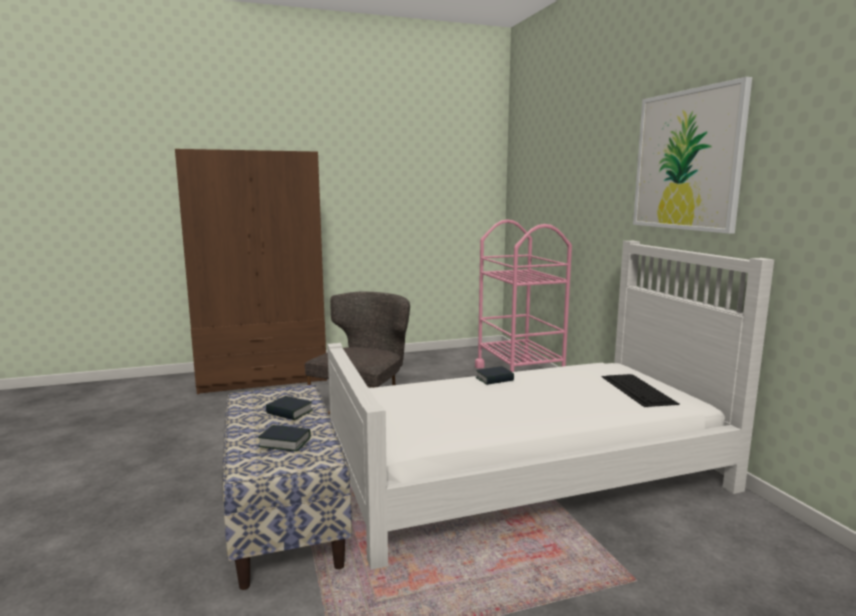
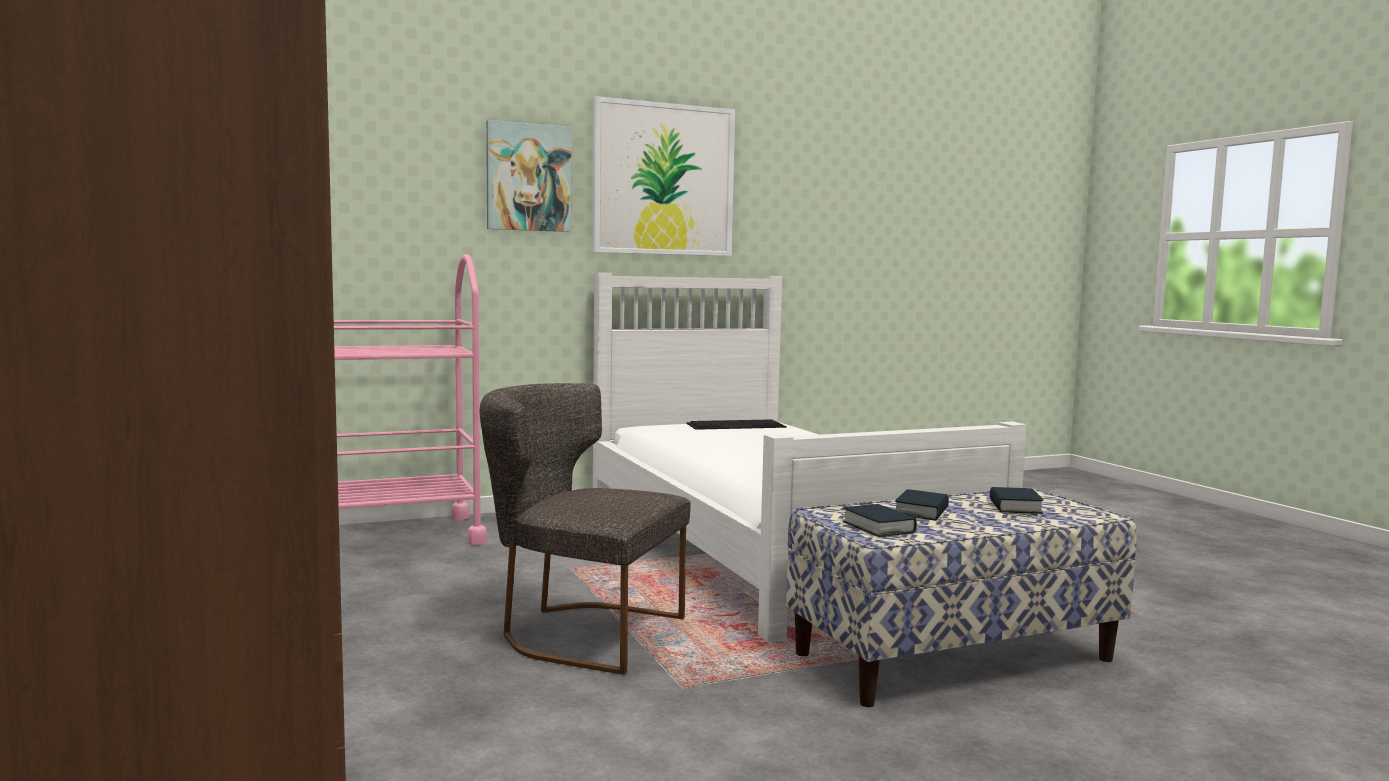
camera: 95 degrees left, 5 degrees down
(494, 379) = (718, 454): book -> book (878, 528)
(610, 169) = (528, 177): none -> picture

